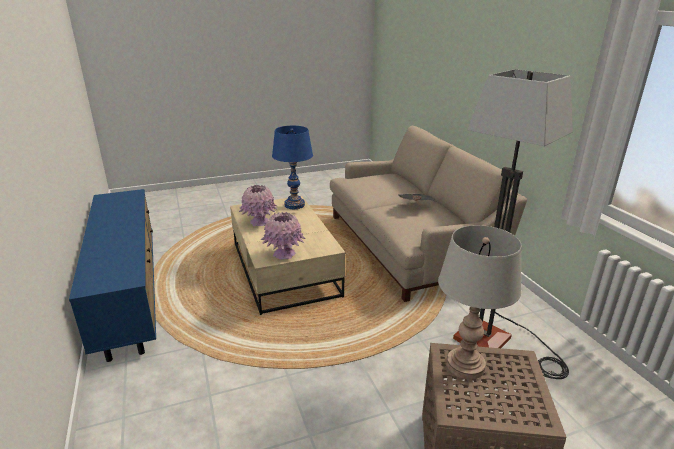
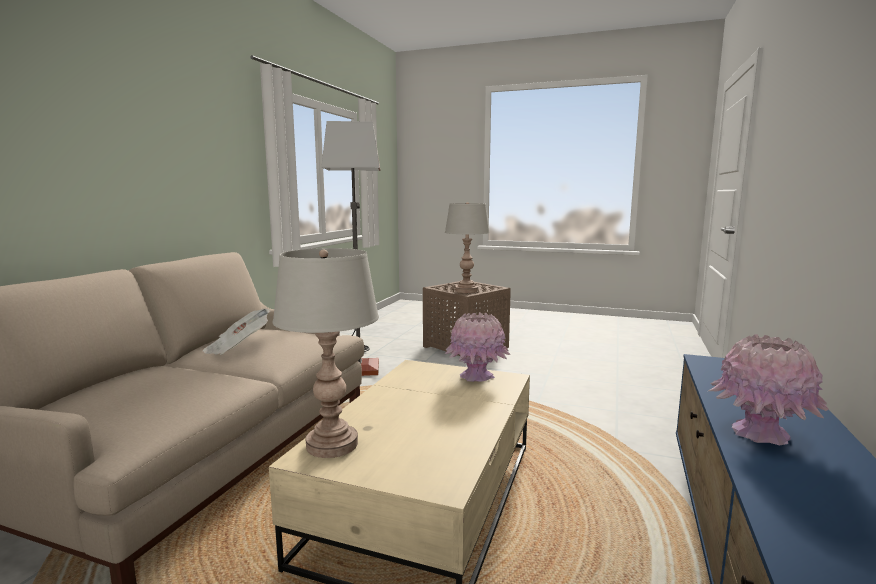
camera: 140 degrees left, 15 degrees down
(259, 222) = (451, 431): pink vase -> pink vase (760, 433)
(294, 205) = (332, 445): blue table lamp -> grey table lamp

